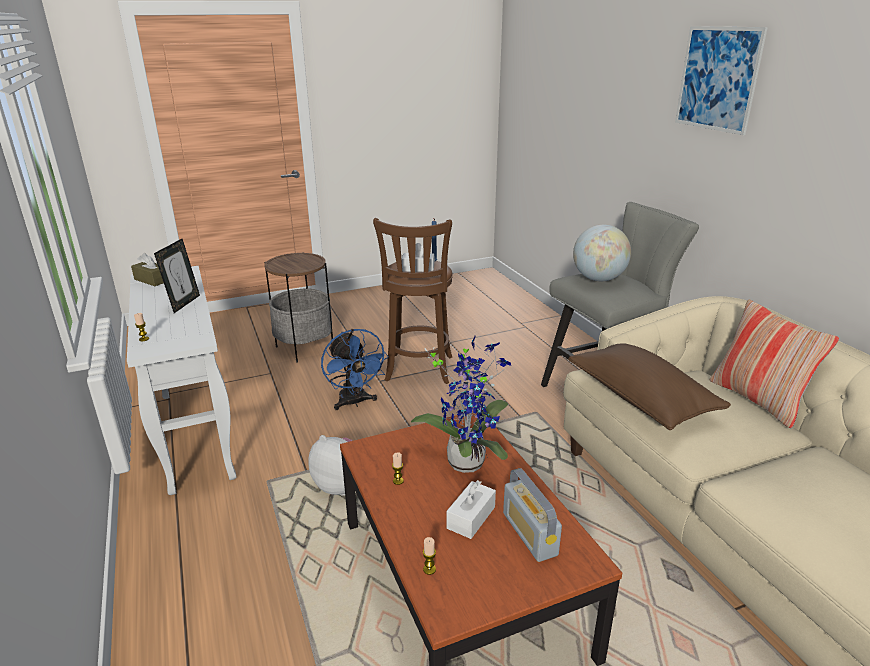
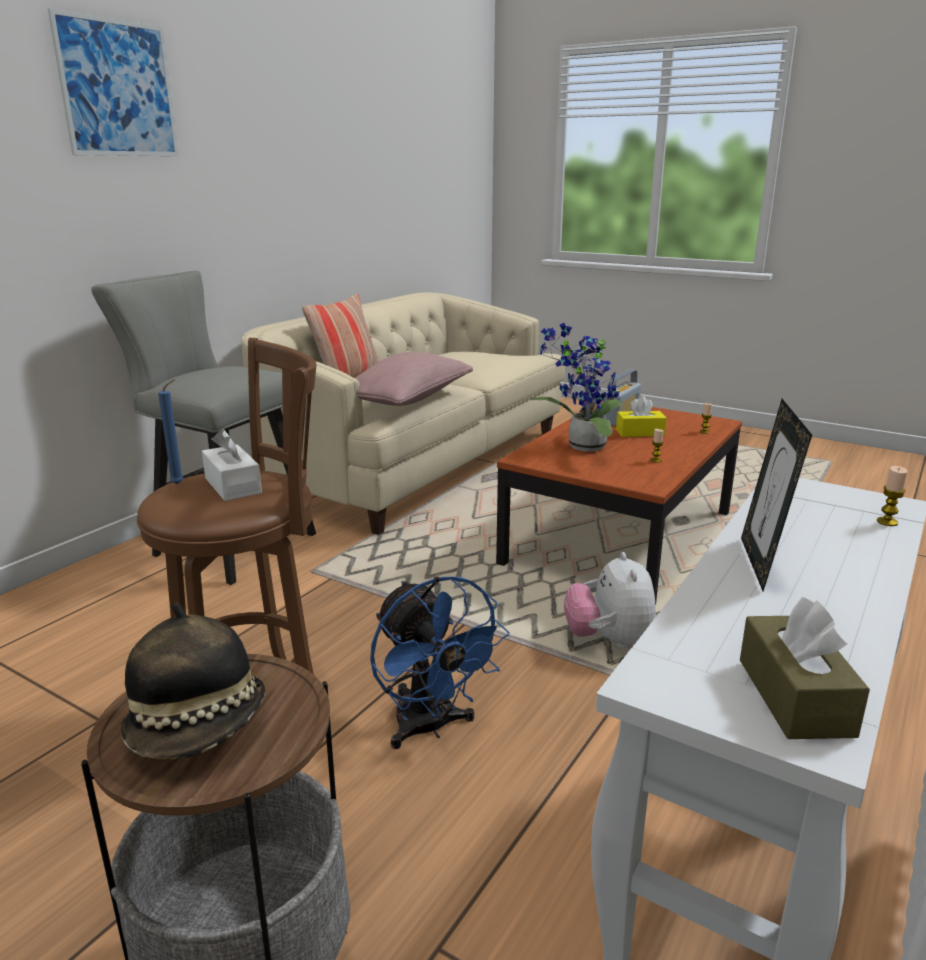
camera: 125 degrees left, 5 degrees down
(184, 303) = (761, 564): picture frame -> picture frame turned 60 degrees counterclockwise
(294, 261) = (199, 727): none -> hat
(354, 402) = (430, 728): blue fan -> blue fan turned 120 degrees clockwise
(471, 517) = (640, 433): white tissue box -> yellow tissue box
(598, 279) = (219, 375): globe -> none
(641, 399) = (407, 400): brown pillow -> pink pillow

